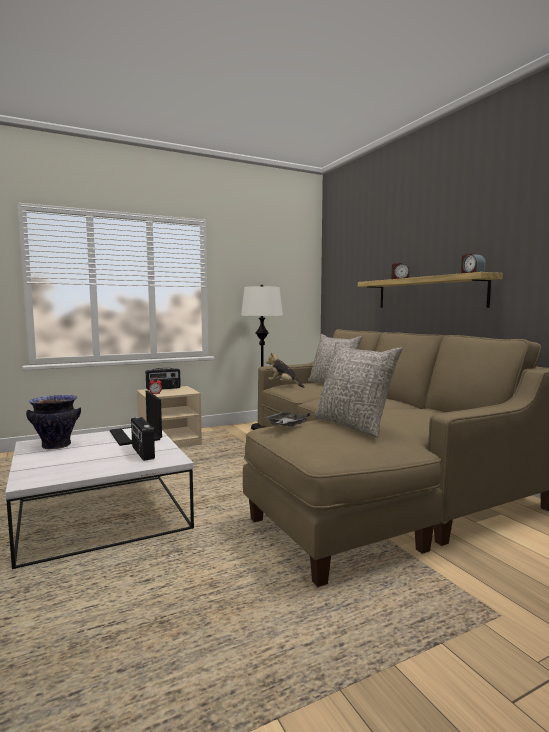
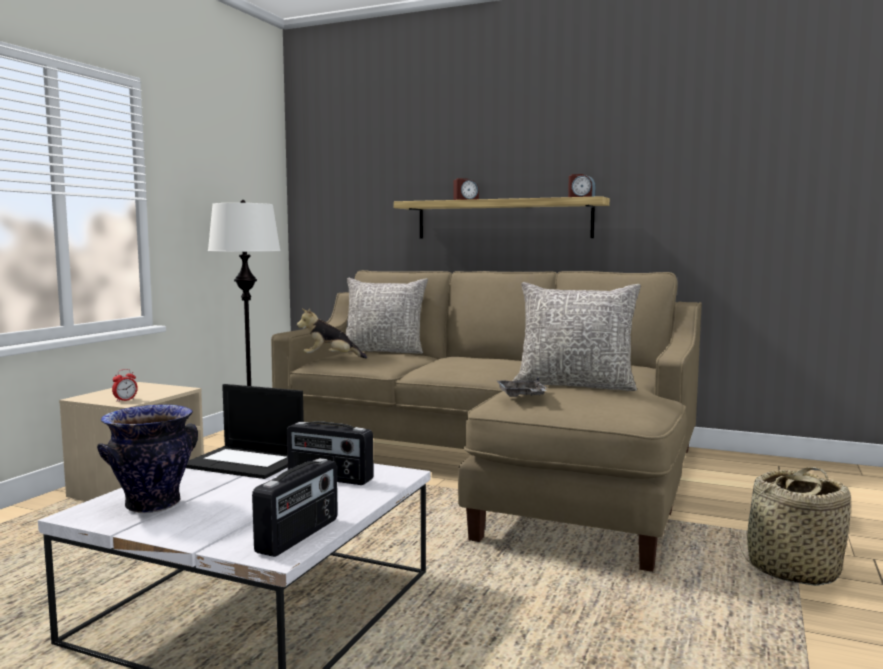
camera: 40 degrees left, 0 degrees up
(163, 388) = (110, 391): radio -> radio (299, 536)
(438, 641) = (792, 570): none -> basket

